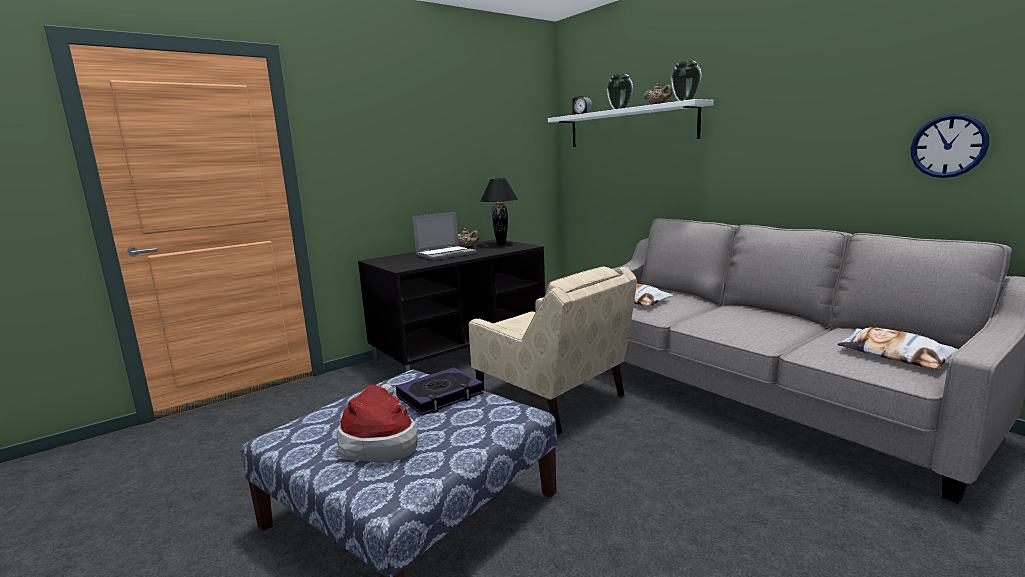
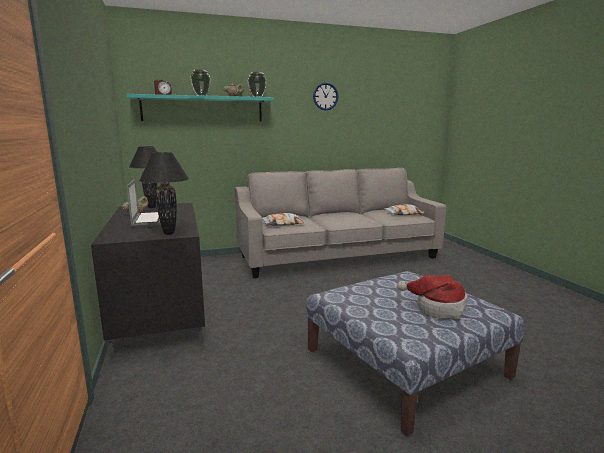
camera: 70 degrees left, 0 degrees up
(400, 265) = (168, 233): none -> black table lamp
(440, 396) = (376, 288): book -> none
(552, 399) = (295, 297): beige armchair -> none
(629, 126) = (203, 109): white shelf -> turquoise shelf
(948, 146) = (373, 131): wall clock -> wall clock (325, 96)

